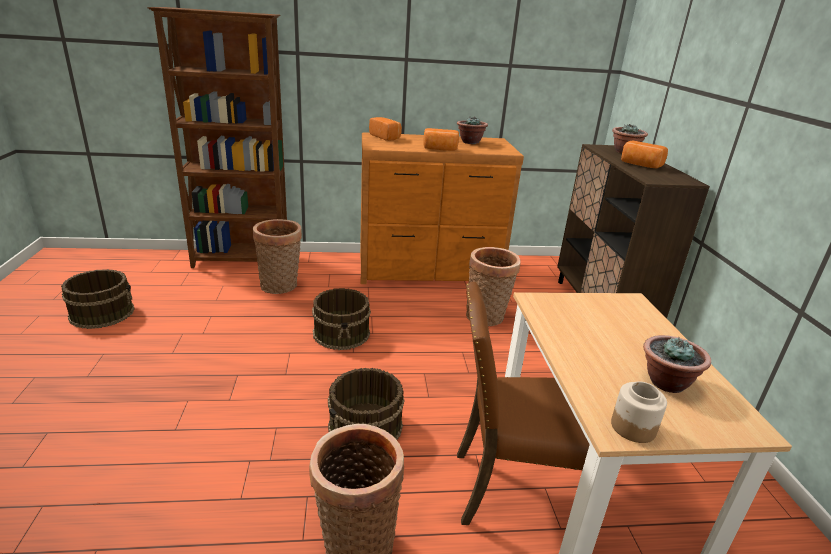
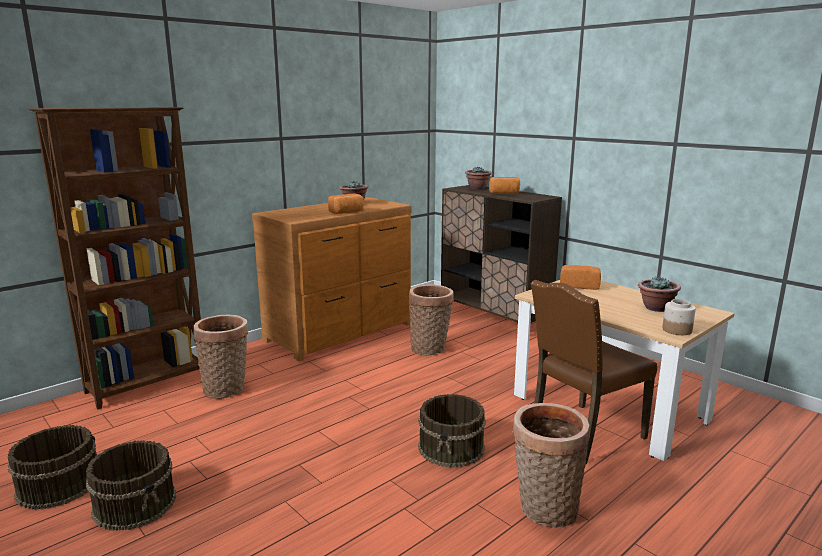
camera: 35 degrees left, 10 degrees down
(342, 333) = (339, 400): brown bucket -> brown bucket (136, 503)
(386, 137) = (283, 212): bread -> bread (579, 285)

